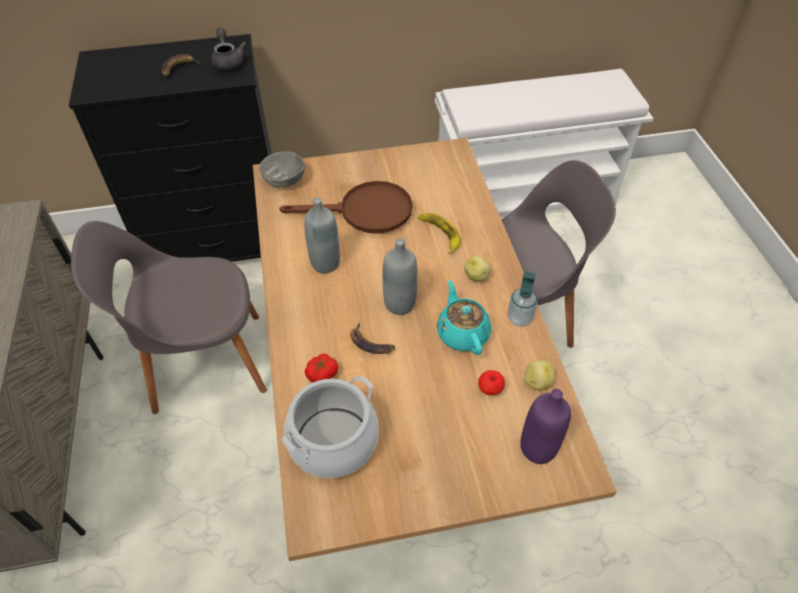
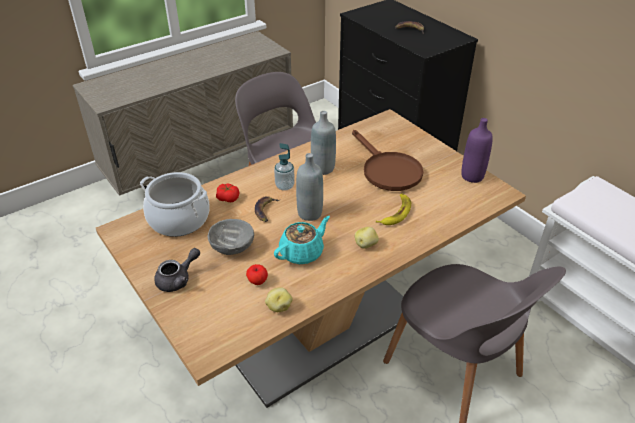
camera: 65 degrees right, 10 degrees down
(228, 61) = (436, 42): grey teapot -> grey teapot (178, 279)
(284, 180) = (387, 126): grey bowl -> grey bowl (232, 247)
(519, 318) = (337, 281): soap dispenser -> soap dispenser (284, 186)
(538, 448) = (216, 322): purple bottle -> purple bottle (472, 176)

